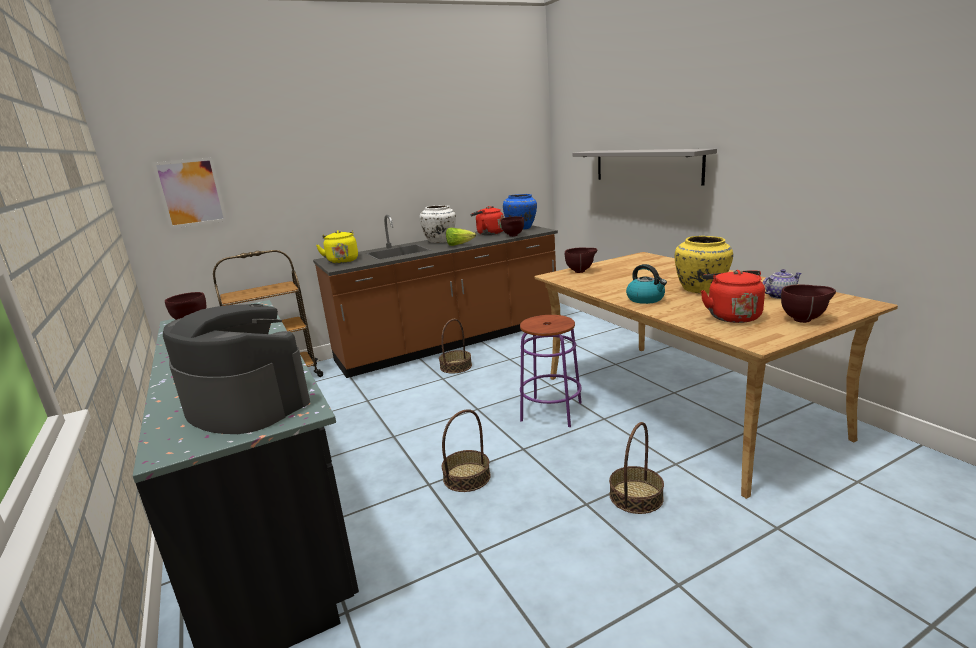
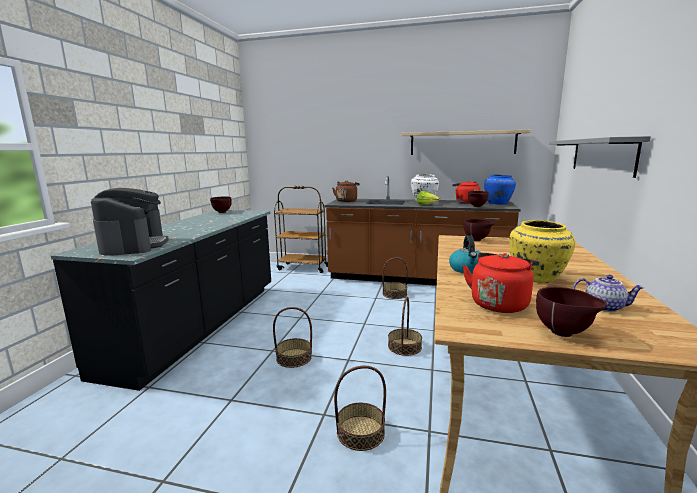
camera: 40 degrees right, 5 degrees down
(191, 192) = (281, 147): picture -> none
(342, 261) = (346, 201): yellow kettle -> brown kettle
(462, 160) = (462, 143): none -> beige shelf
(551, 411) = (404, 346): purple stool -> basket

